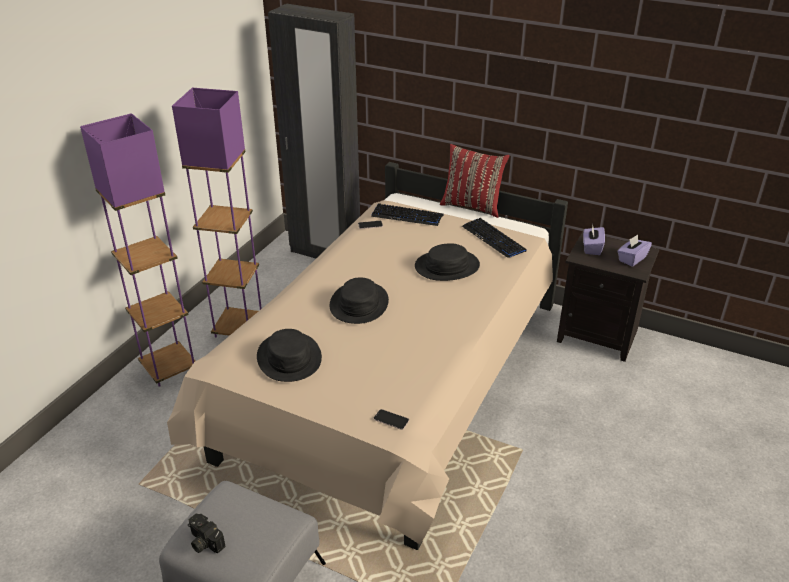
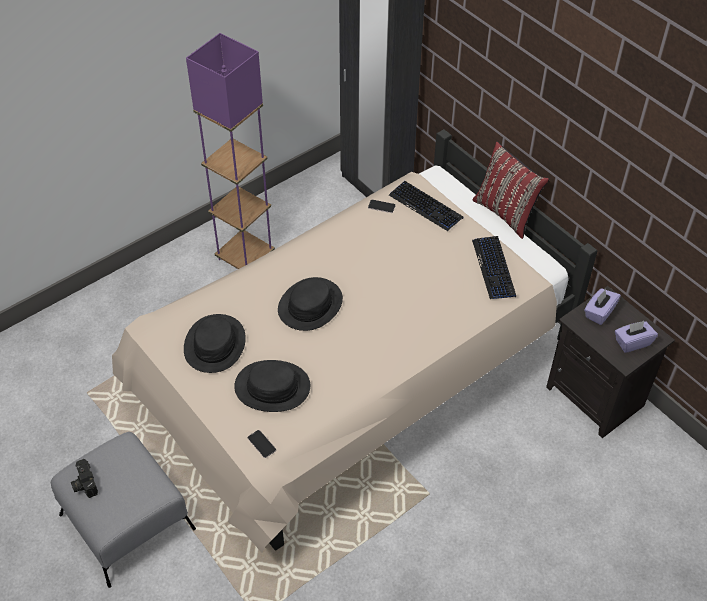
camera: 25 degrees right, 15 degrees up
(169, 367) = (163, 280): purple floor lamp -> none
(447, 266) = (422, 288): black hat -> black hat (272, 387)

